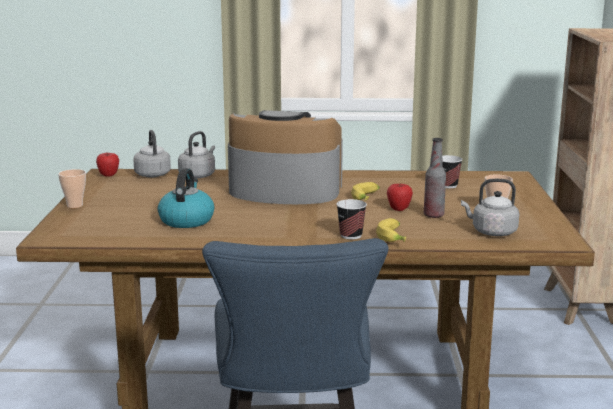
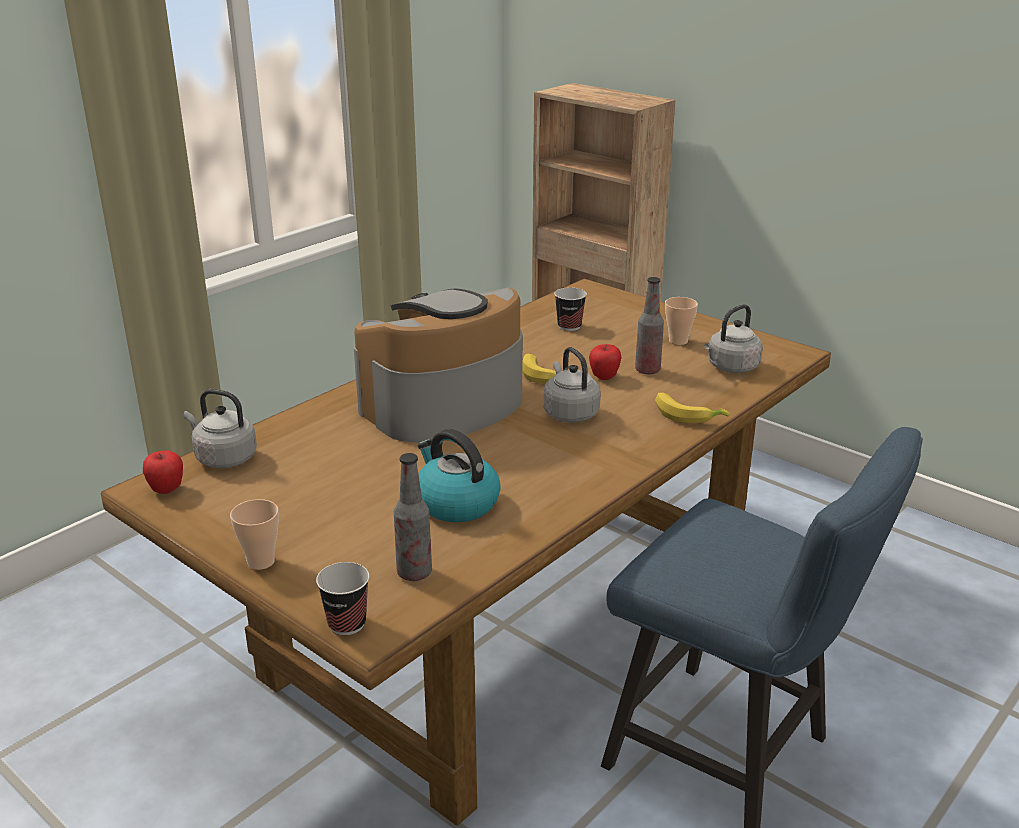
camera: 50 degrees left, 10 degrees up
(107, 231) = (414, 573): none -> bottle
(198, 175) = (288, 431): grey kettle -> grey kettle (569, 413)
(351, 235) = (649, 432): cup -> cup (347, 624)

